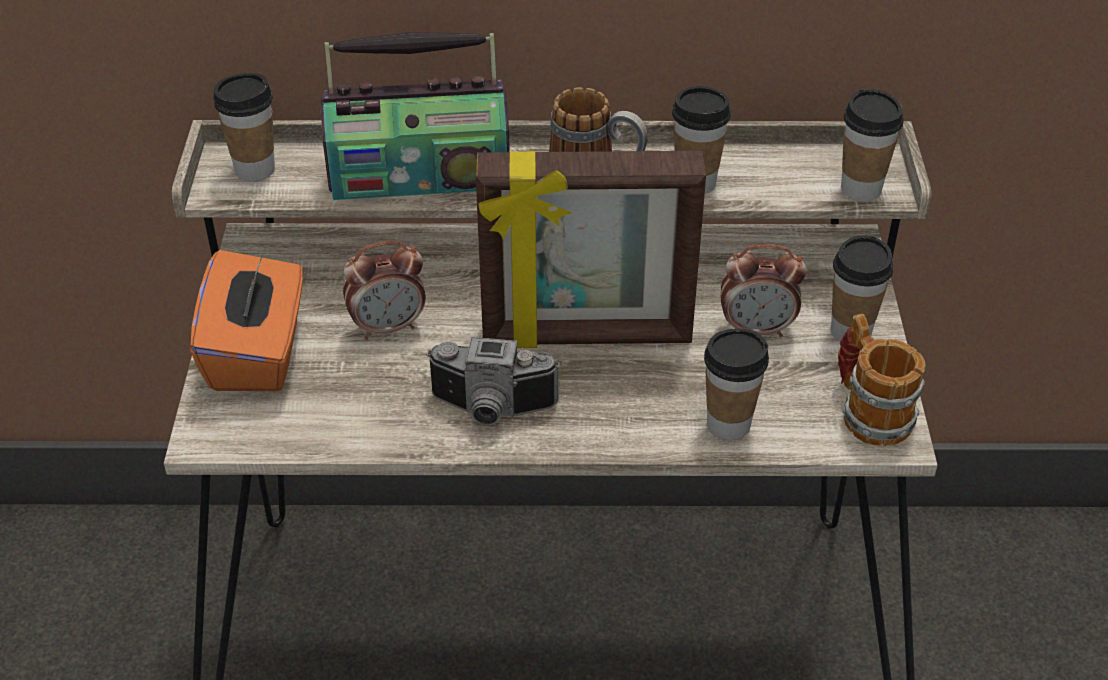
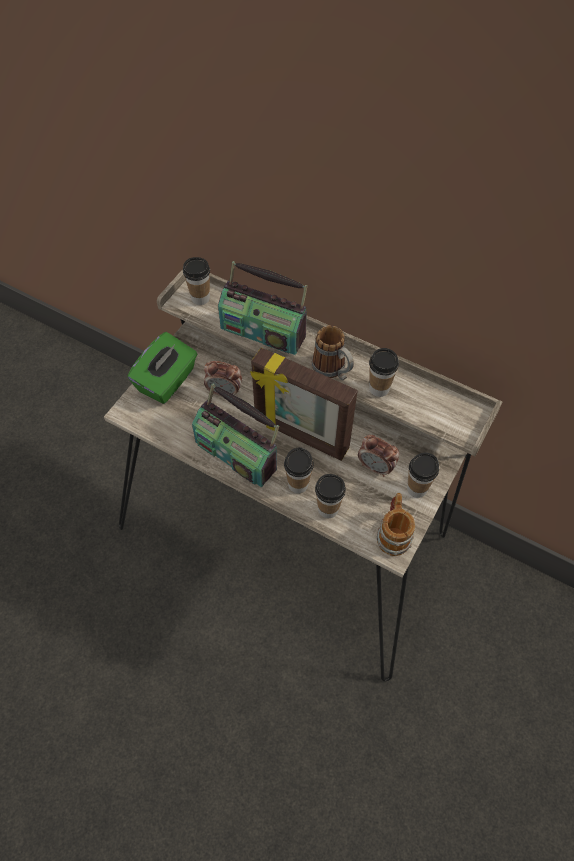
camera: 30 degrees right, 15 degrees up
(257, 353) = (167, 381): orange tissue box -> green tissue box
(491, 411) = (237, 453): camera -> radio
(861, 189) = (453, 427): cup -> cup (298, 484)

